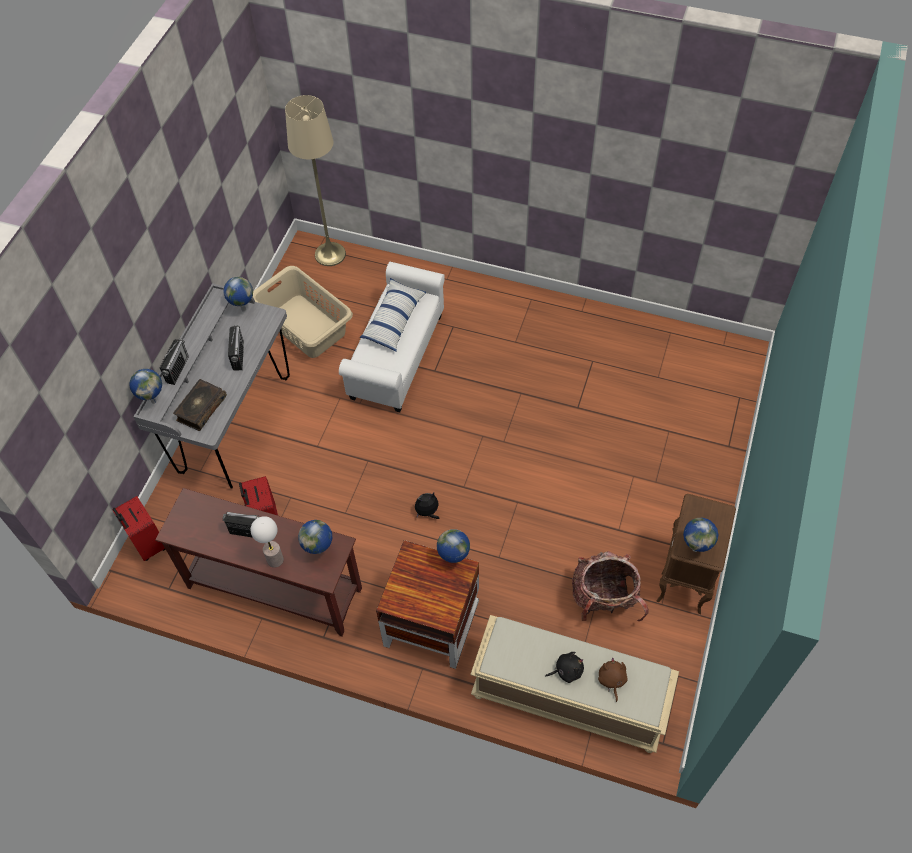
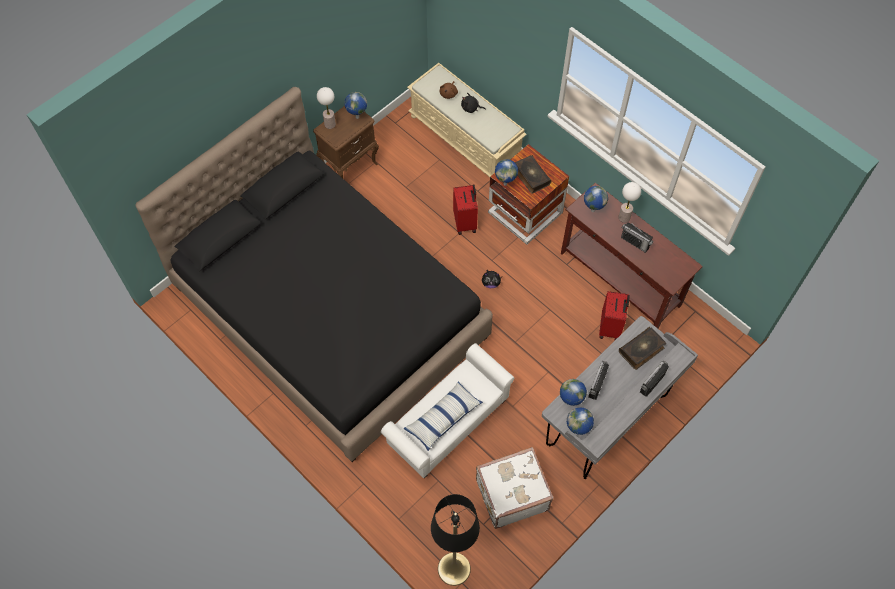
camera: 155 degrees left, 5 degrees up
(148, 544) = (702, 350): red suitcase -> red suitcase (465, 222)
(154, 401) = (678, 363): globe -> globe (570, 402)
(306, 325) = (511, 493): beige laundry basket -> white suitcase
(330, 254) = (454, 569): beige floor lamp -> black floor lamp
(425, 585) = (531, 177): none -> book
(583, 404) = (330, 311): none -> black bed
(604, 599) = (408, 179): backpack -> none
(720, 522) = (330, 124): none -> table lamp

